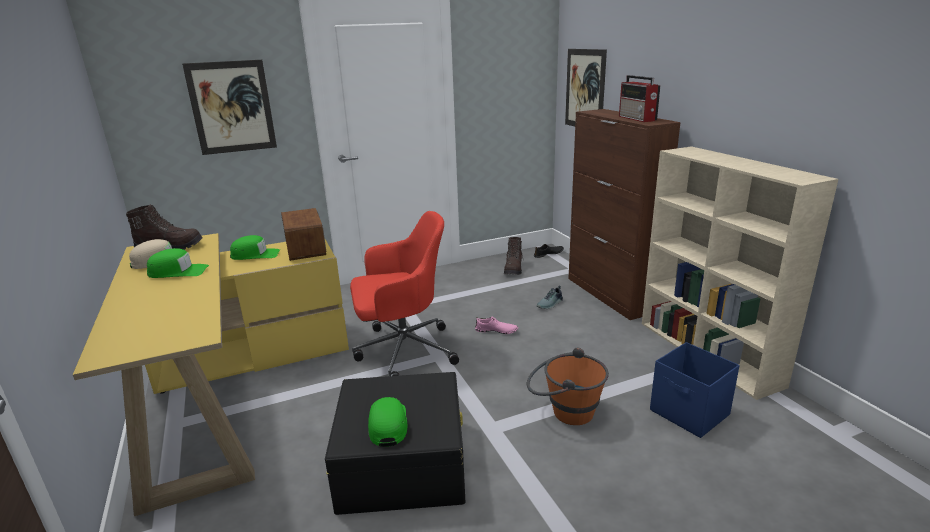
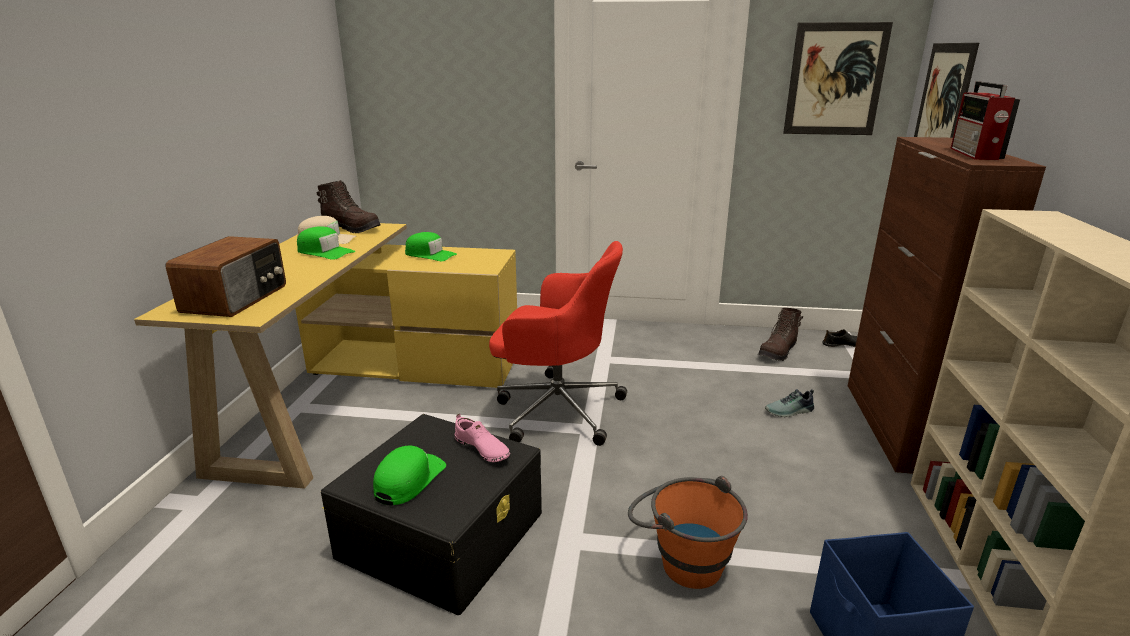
camera: 30 degrees right, 0 degrees up
(232, 107) = (467, 91): picture -> picture (835, 80)
(306, 248) = (482, 259): radio -> radio (237, 298)
(496, 331) = (685, 422): pink shoe -> pink shoe (482, 449)

